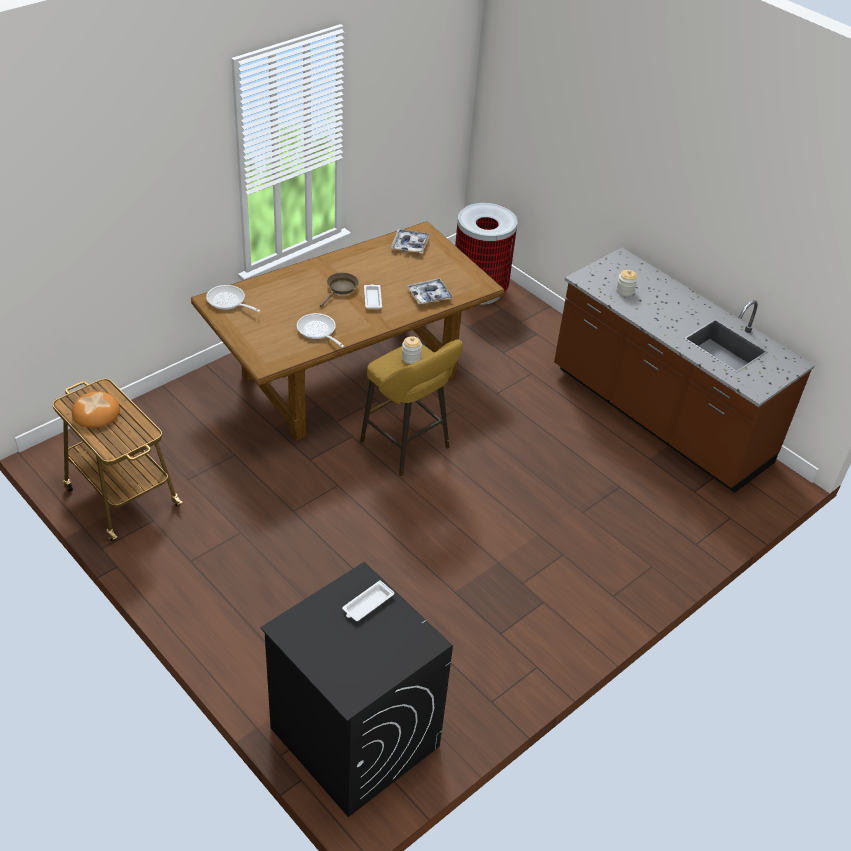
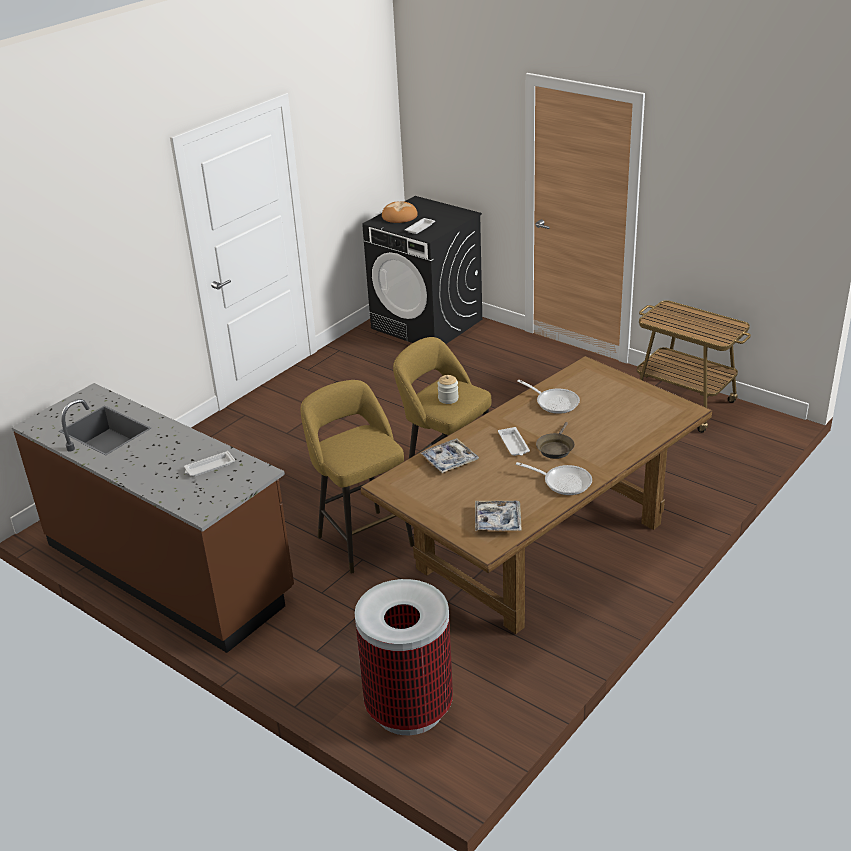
camera: 175 degrees right, 10 degrees down
(96, 412) = (705, 323): bread -> bread (399, 216)
(228, 302) = (668, 412): frying pan -> frying pan (563, 482)
(494, 412) = (362, 538): none -> yellow stool
(625, 291) = (209, 467): jar -> white tray

